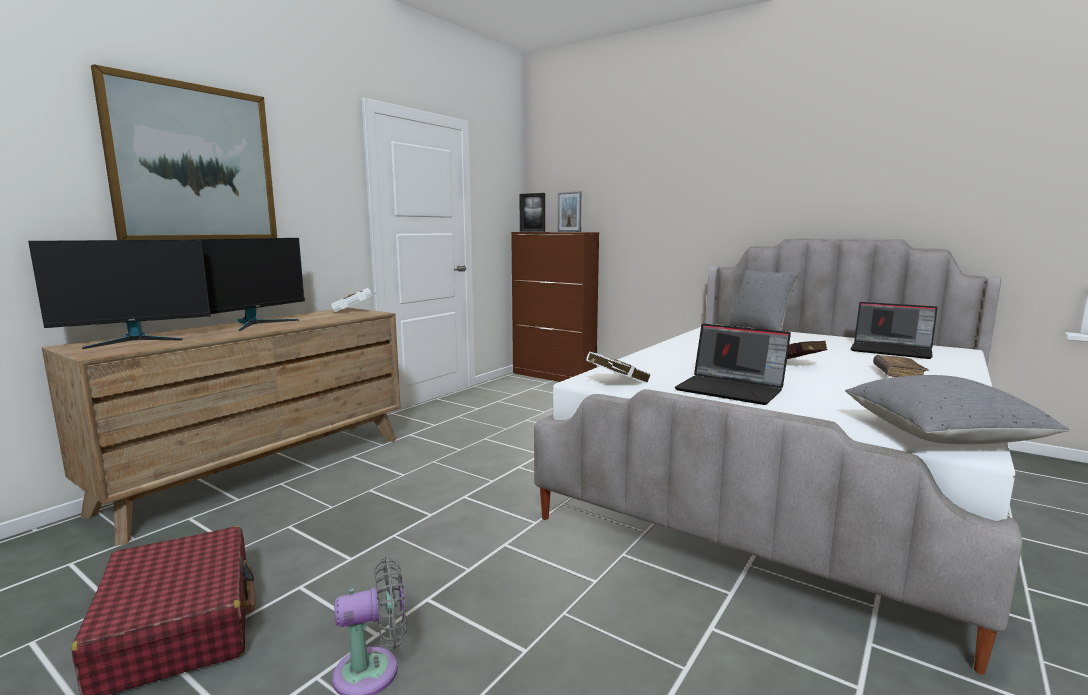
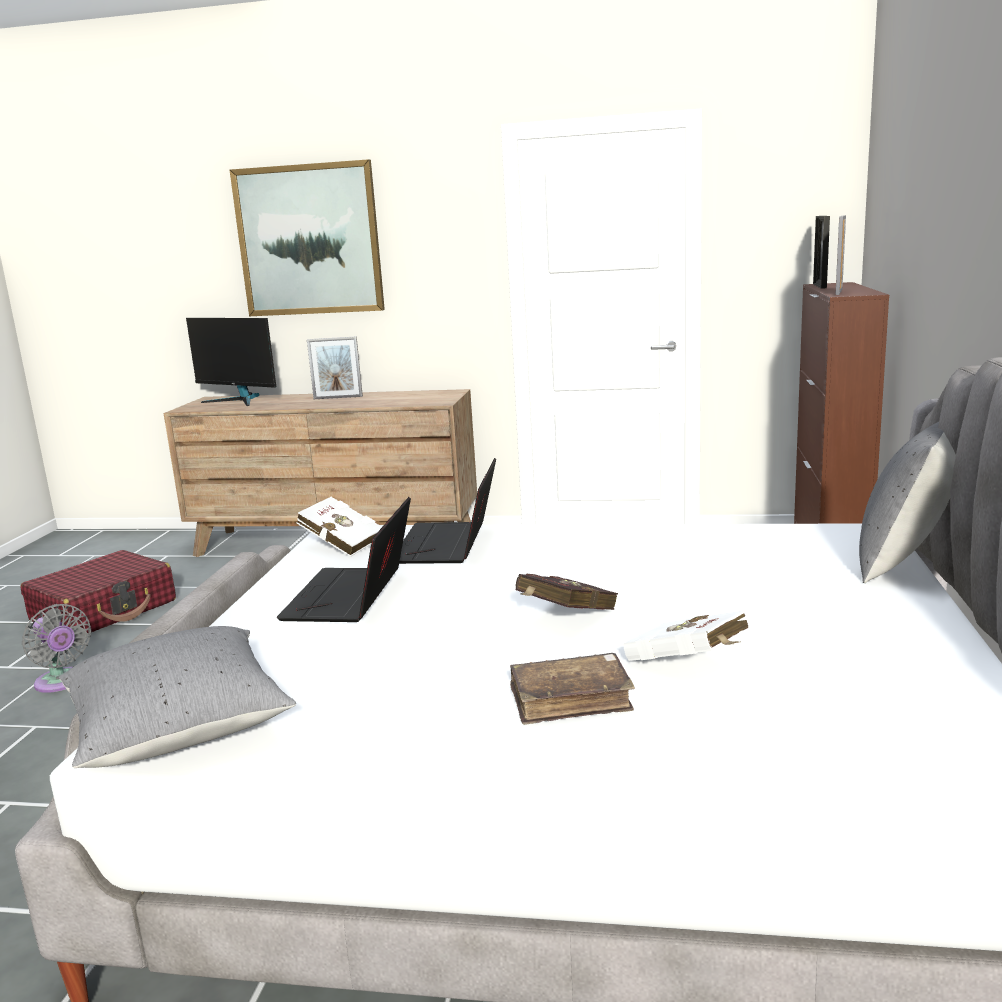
camera: 65 degrees right, 5 degrees up
(257, 323) = (338, 397): monitor -> picture frame
(354, 311) = (445, 395): white book -> white book (689, 666)
(892, 350) = (861, 693): laptop -> laptop (449, 545)

